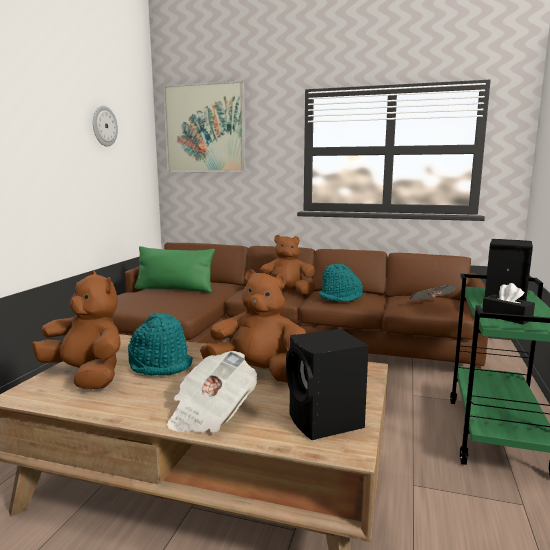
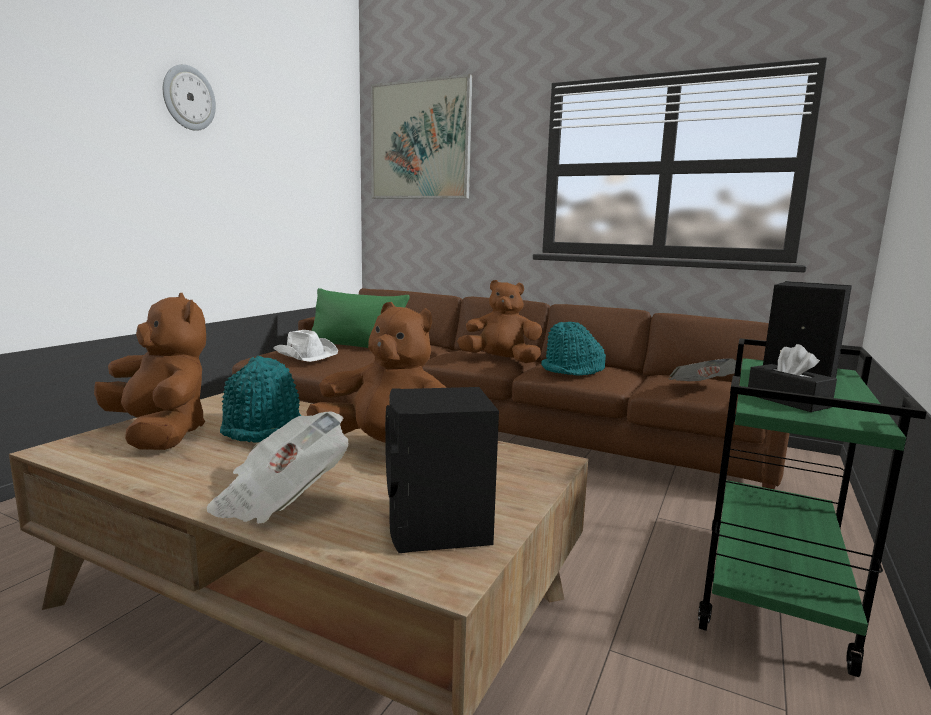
camera: 10 degrees right, 0 degrees up
(104, 126) = (283, 132): wall clock -> wall clock (188, 98)
(141, 299) = (306, 354): none -> white hat

